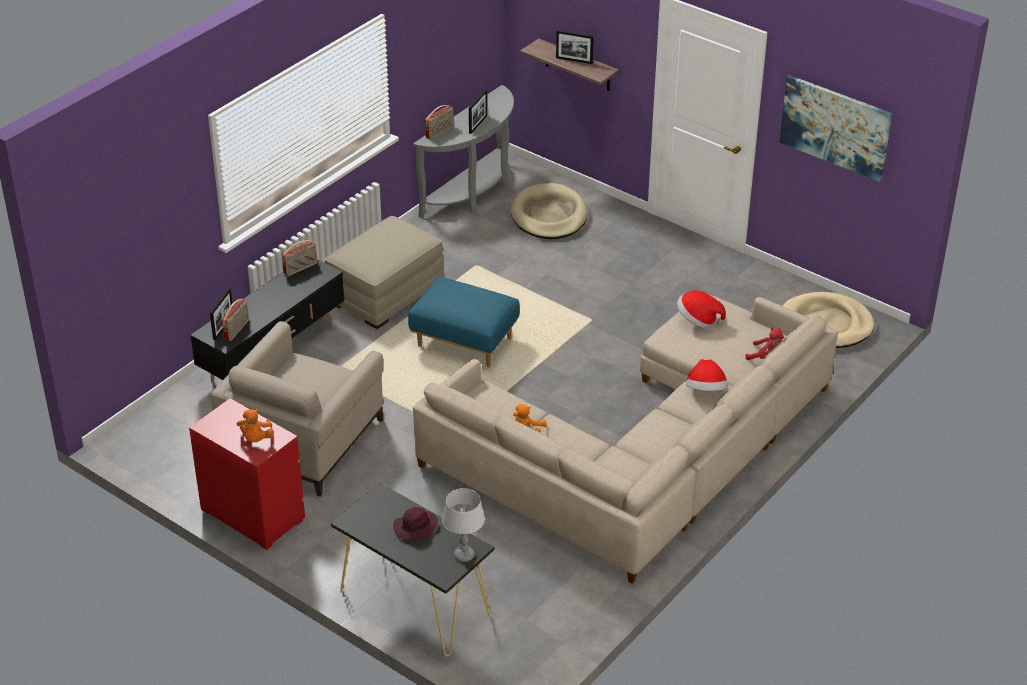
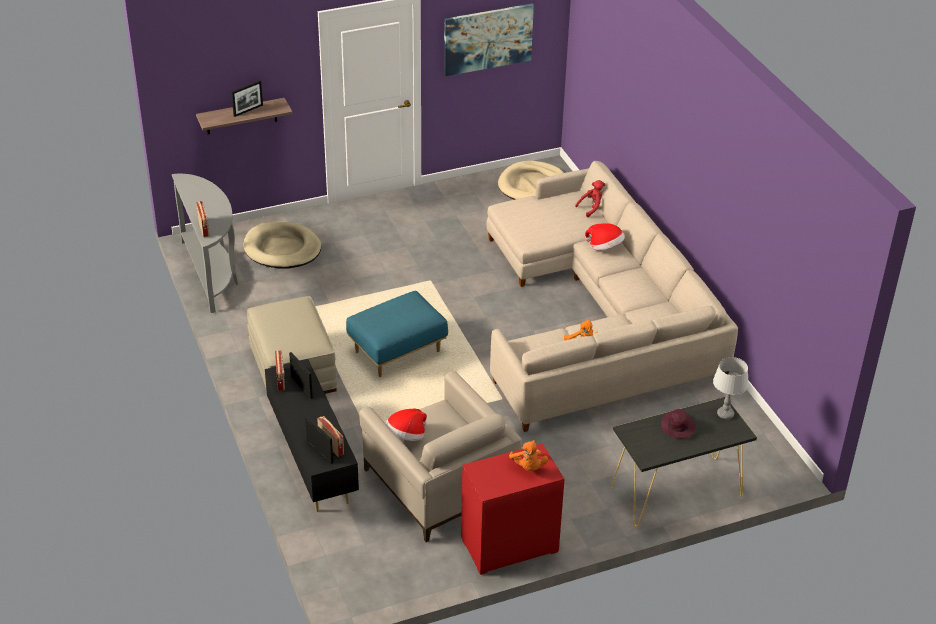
camera: 60 degrees left, 0 degrees up
(256, 438) = (528, 467): orange plush toy -> orange plush toy turned 45 degrees clockwise
(478, 124) = (215, 206): picture frame -> picture frame (301, 387)
(698, 320) = (526, 218): hat -> hat (406, 436)

